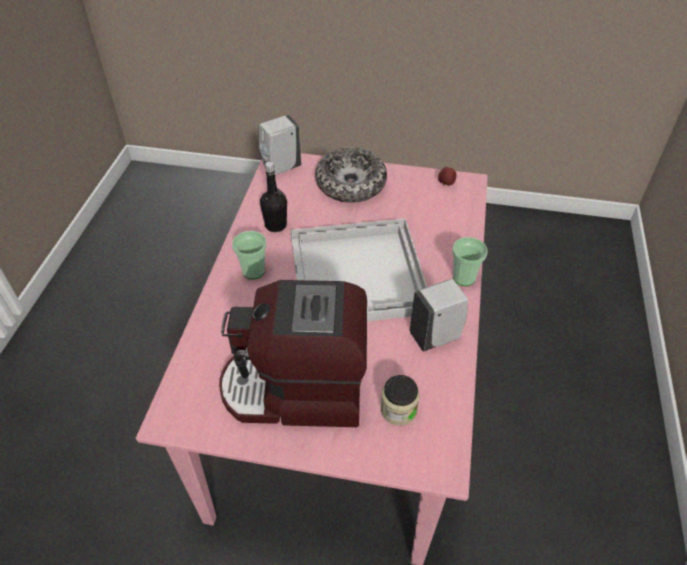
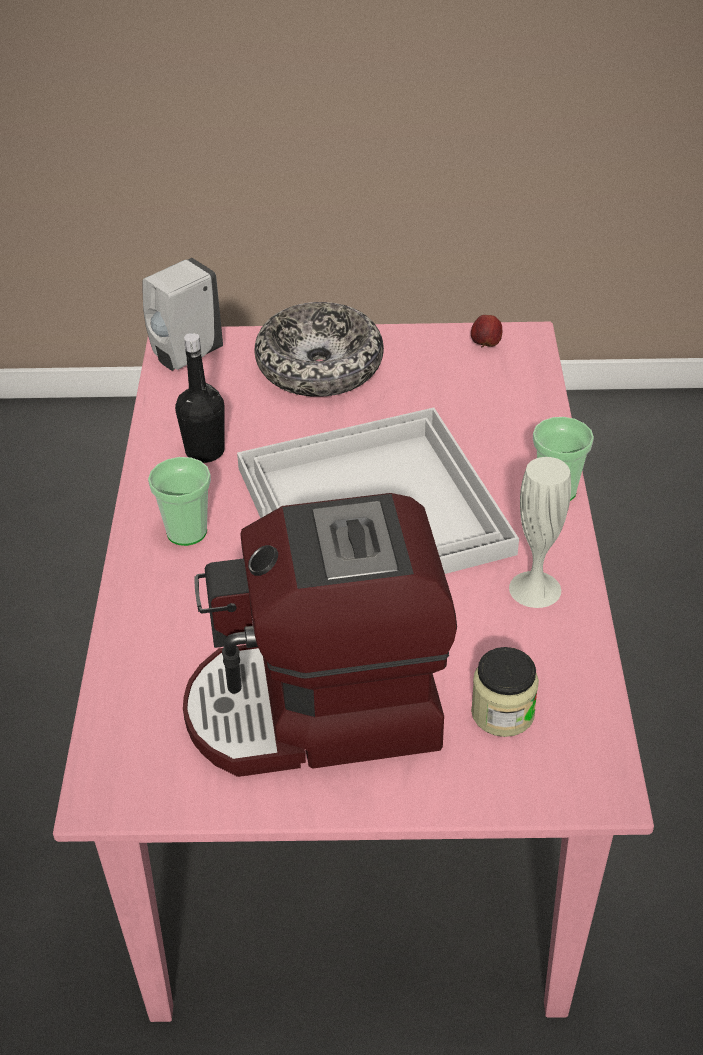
camera: 10 degrees left, 5 degrees down
(436, 336) = (535, 589): white soap dispenser -> white vase

